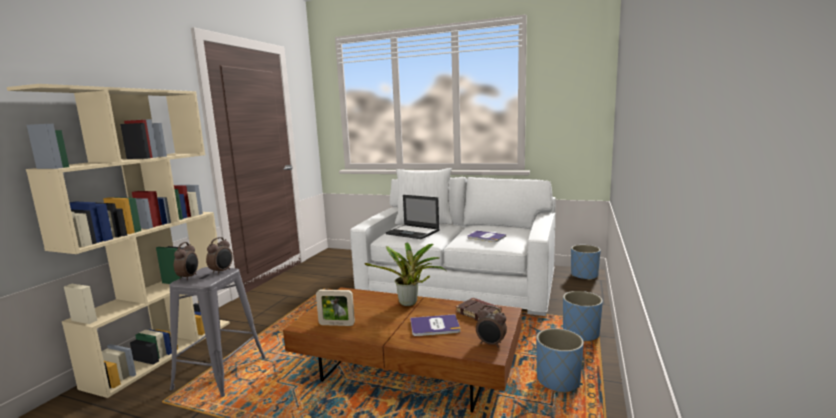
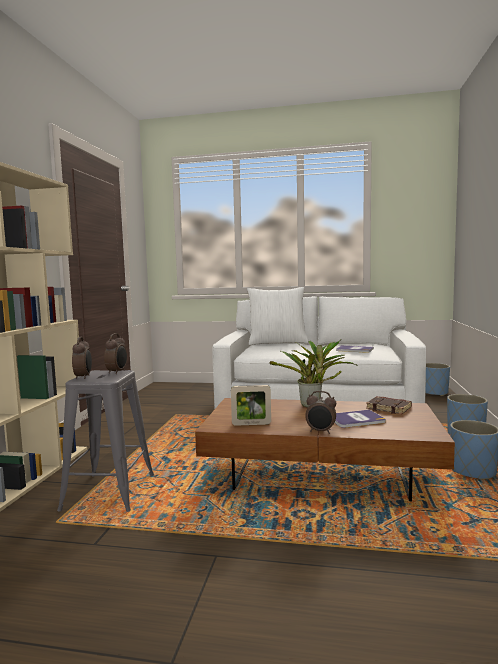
camera: 10 degrees left, 5 degrees down
(413, 232) = (276, 349): laptop -> none
(491, 344) = (425, 428): alarm clock -> alarm clock (320, 431)

